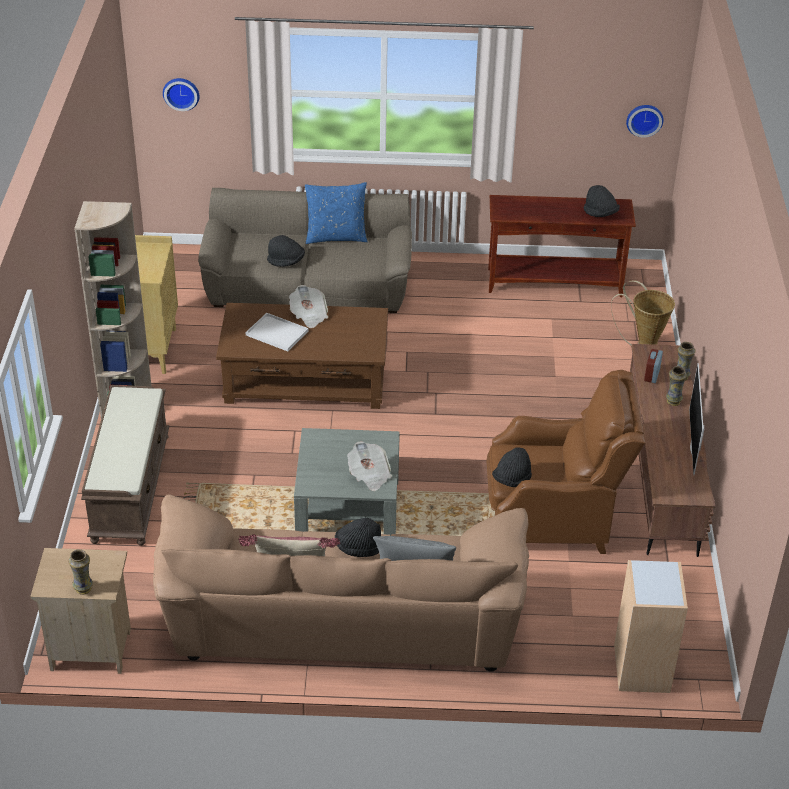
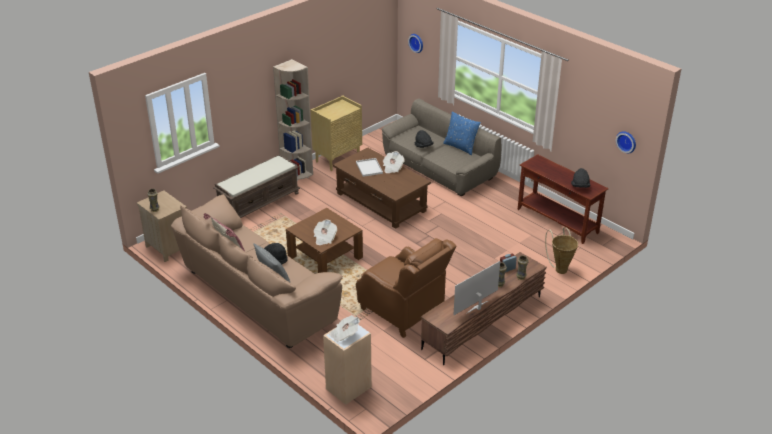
camera: 45 degrees right, 5 degrees down
(348, 508) = (325, 257): grey coffee table -> brown coffee table
(512, 480) = (374, 271): black hat -> none
(656, 586) = (344, 334): none -> newspaper

